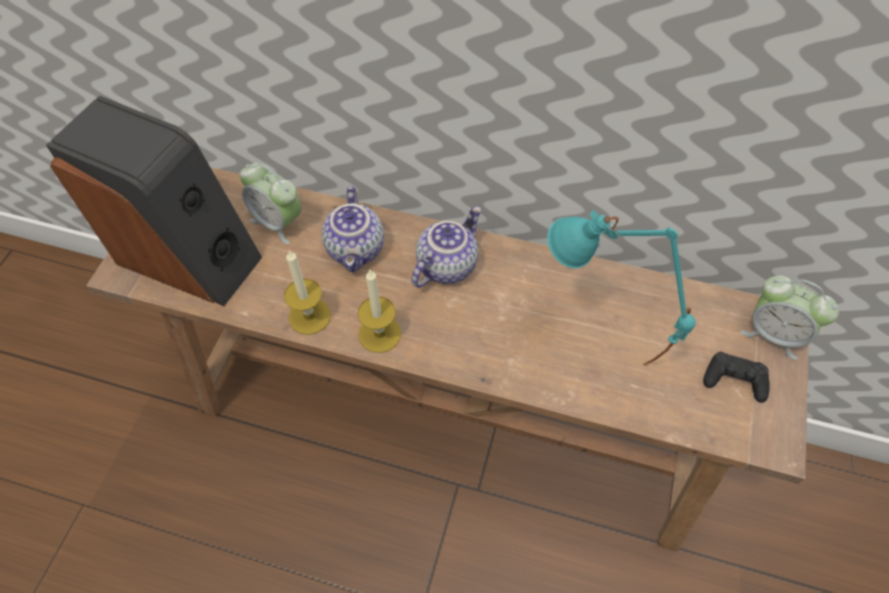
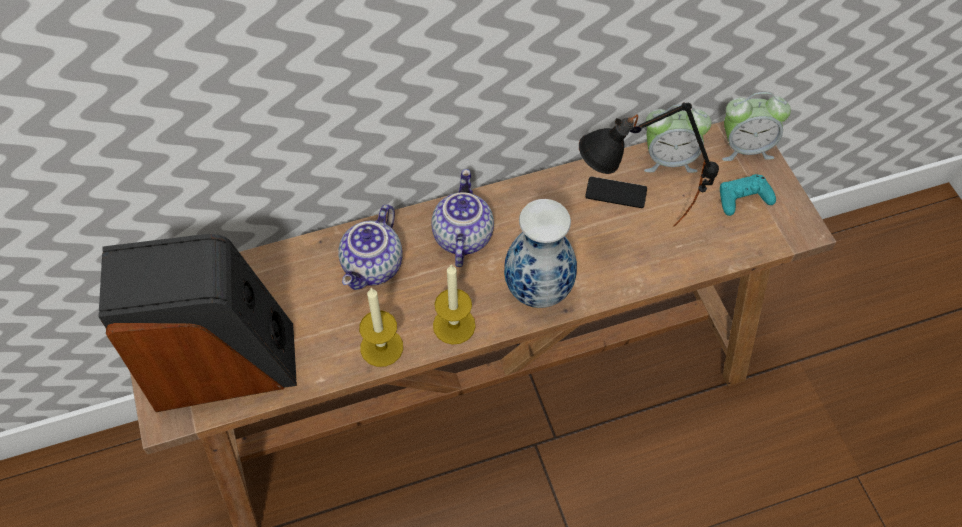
camera: 35 degrees left, 0 degrees up
(278, 222) = (280, 285): alarm clock -> alarm clock (669, 160)
(357, 249) = (374, 267): teapot -> teapot turned 60 degrees clockwise
(472, 346) = (536, 290): none -> vase
(592, 354) = (631, 240): turquoise table lamp -> black table lamp
(611, 304) = (616, 193): none -> phone
(734, 379) = (743, 198): black game controller -> turquoise game controller

